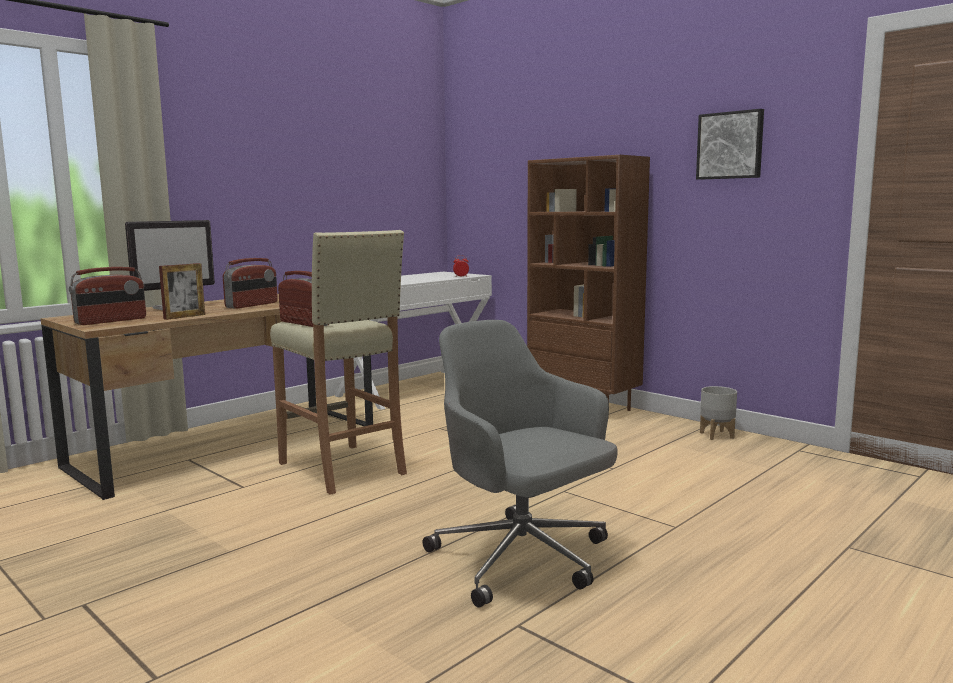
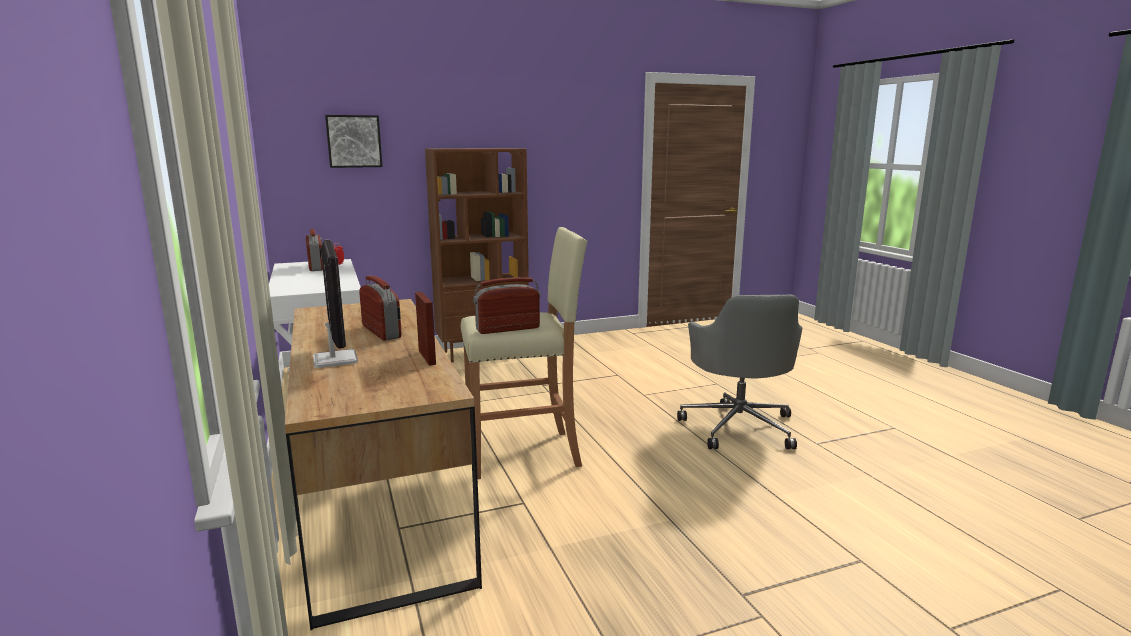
camera: 65 degrees left, 5 degrees up
(111, 321) = (403, 386): radio -> radio (316, 267)
(522, 559) = (739, 426): grey office chair -> grey office chair turned 75 degrees counterclockwise
(717, 435) = (589, 340): grey planter -> none
(730, 145) = (570, 143): picture -> picture (354, 141)

